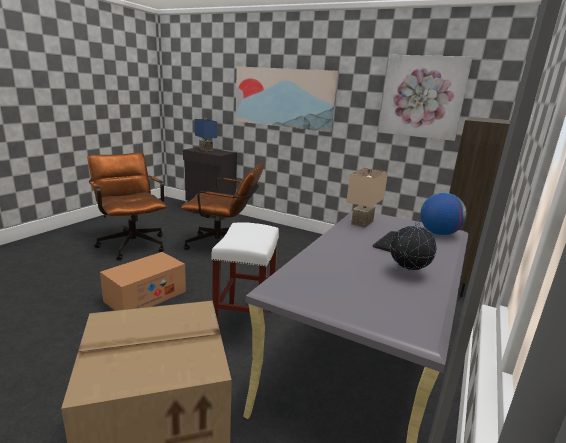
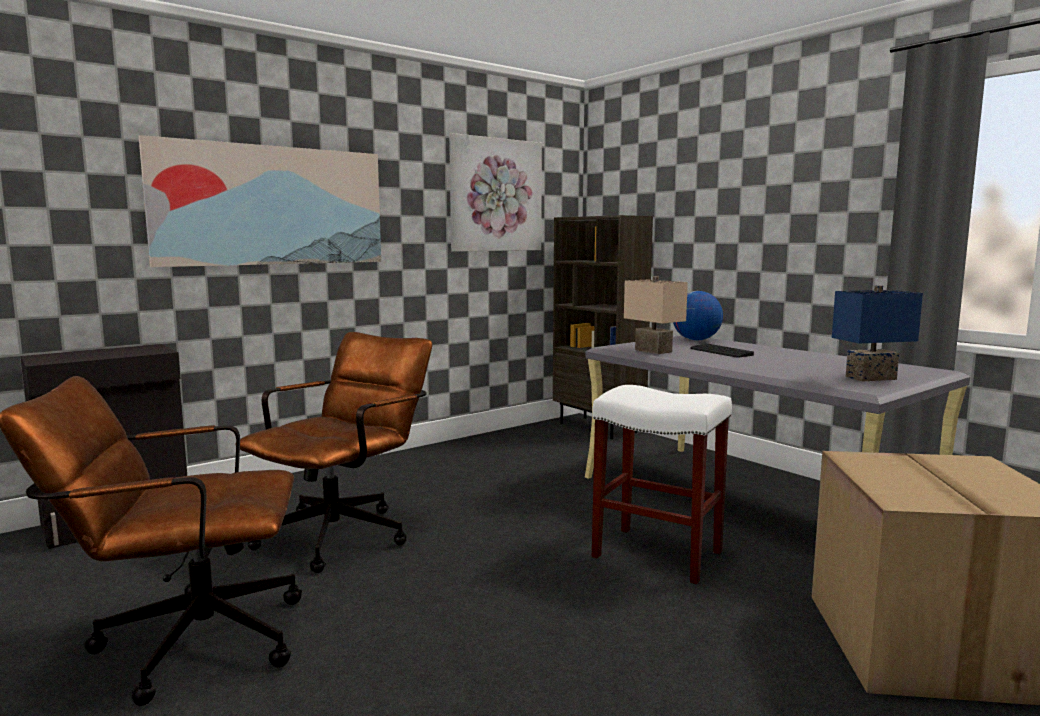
camera: 65 degrees left, 10 degrees down
(145, 296) = (513, 635): cardboard box -> none
(205, 150) = (78, 355): blue table lamp -> blue table lamp (871, 378)
(407, 273) = (810, 358): globe -> none

